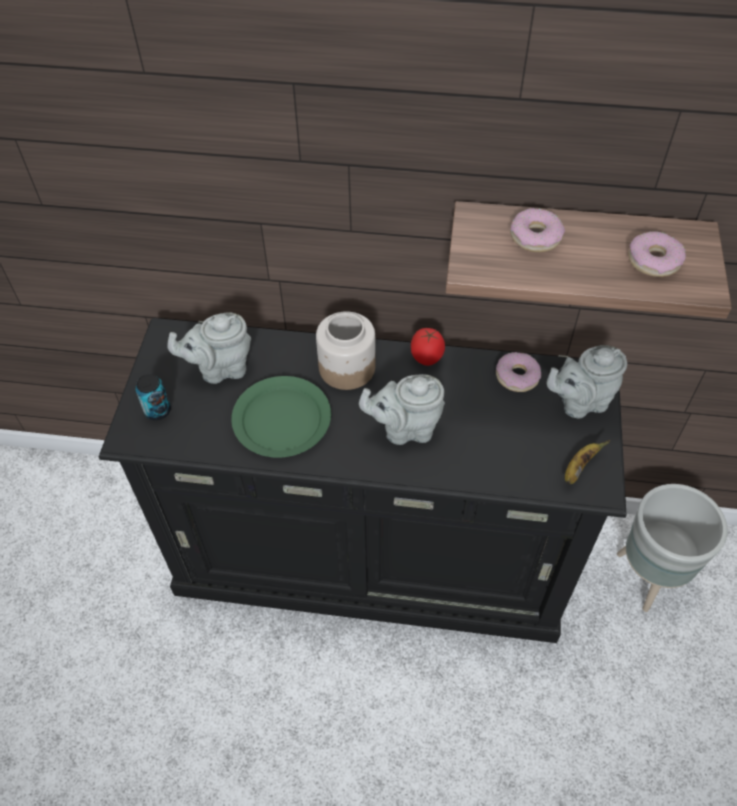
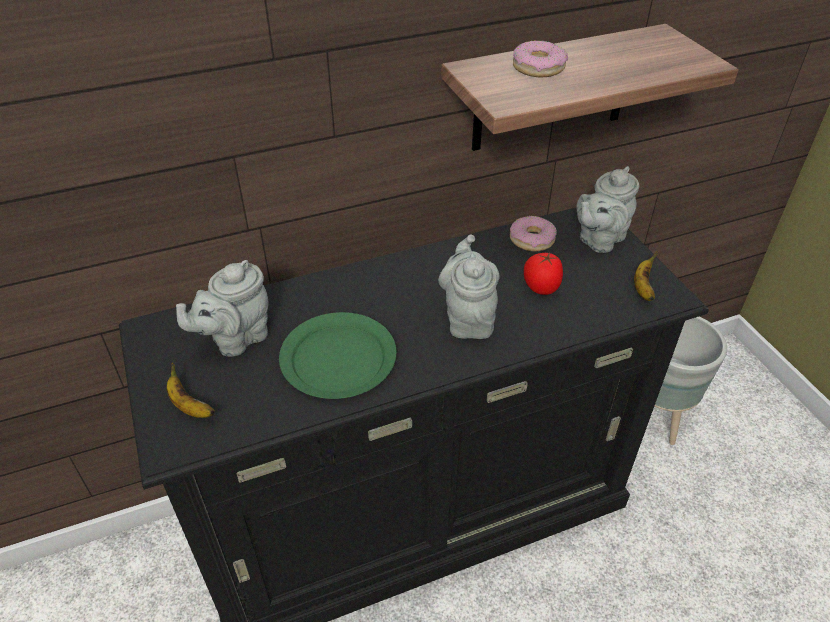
camera: 30 degrees left, 10 degrees down
(158, 410) = (189, 406): can -> banana
(346, 368) = (370, 289): jar -> none
(405, 429) = (468, 318): grey teapot -> grey teapot turned 120 degrees clockwise
(426, 357) = (440, 253): tomato -> tomato (541, 288)
(654, 260) = (649, 57): donut -> none

